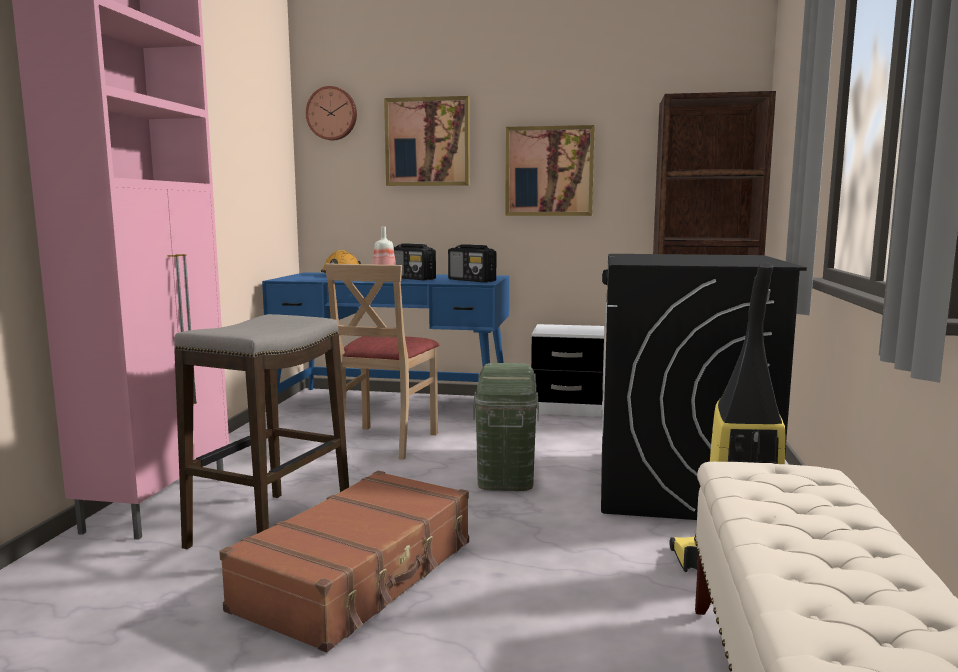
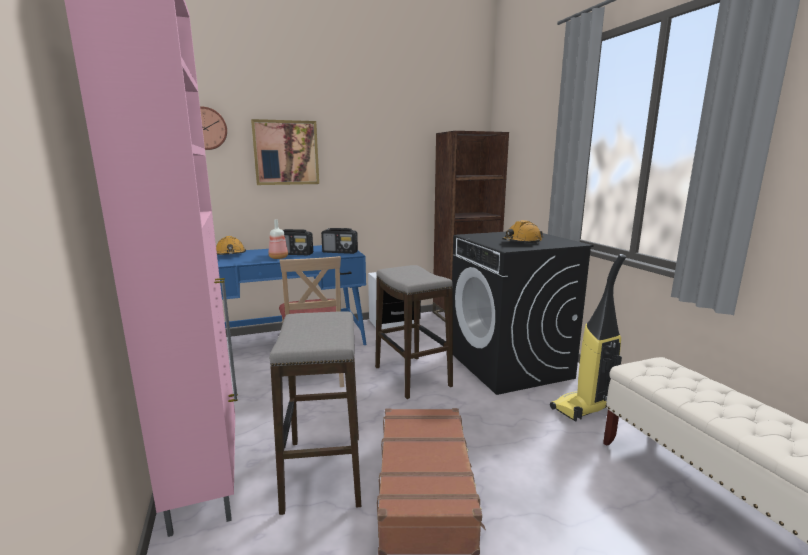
camera: 30 degrees left, 5 degrees up
(506, 468) = (412, 376): green storage box -> stool
(549, 171) = (371, 174): picture -> none
(681, 261) = (521, 242): none -> orange hard hat

